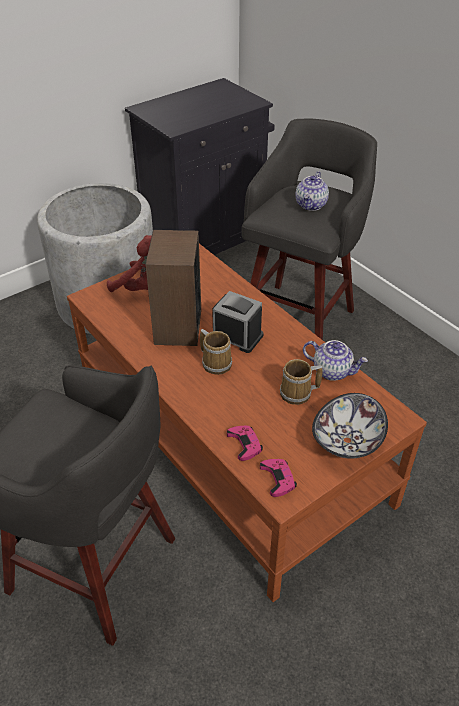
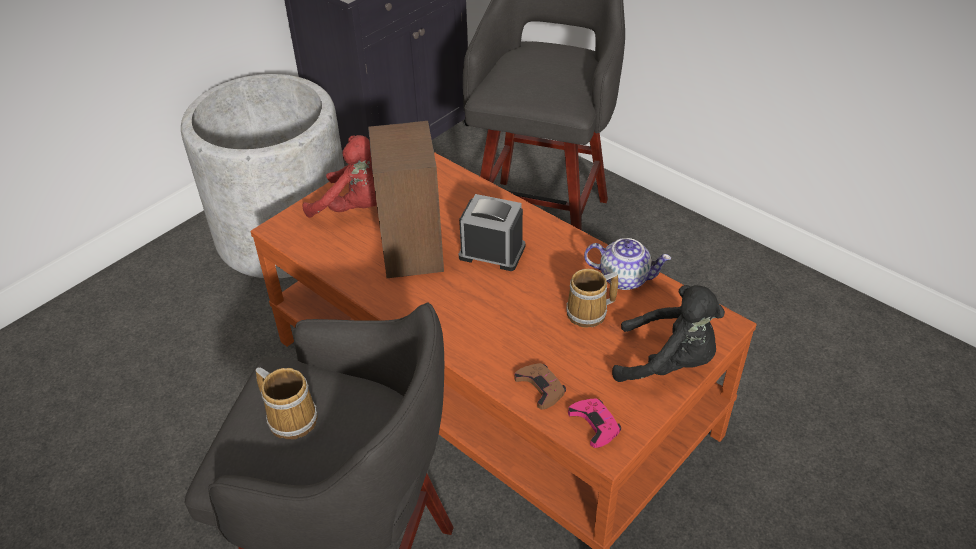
camera: 10 degrees left, 0 degrees up
(216, 362) = (474, 289): mug -> mug (291, 417)
(245, 444) = (541, 387): pink game controller -> brown game controller
(311, 205) = (549, 70): teapot -> none
(348, 441) = (668, 362): bowl -> black plush toy

